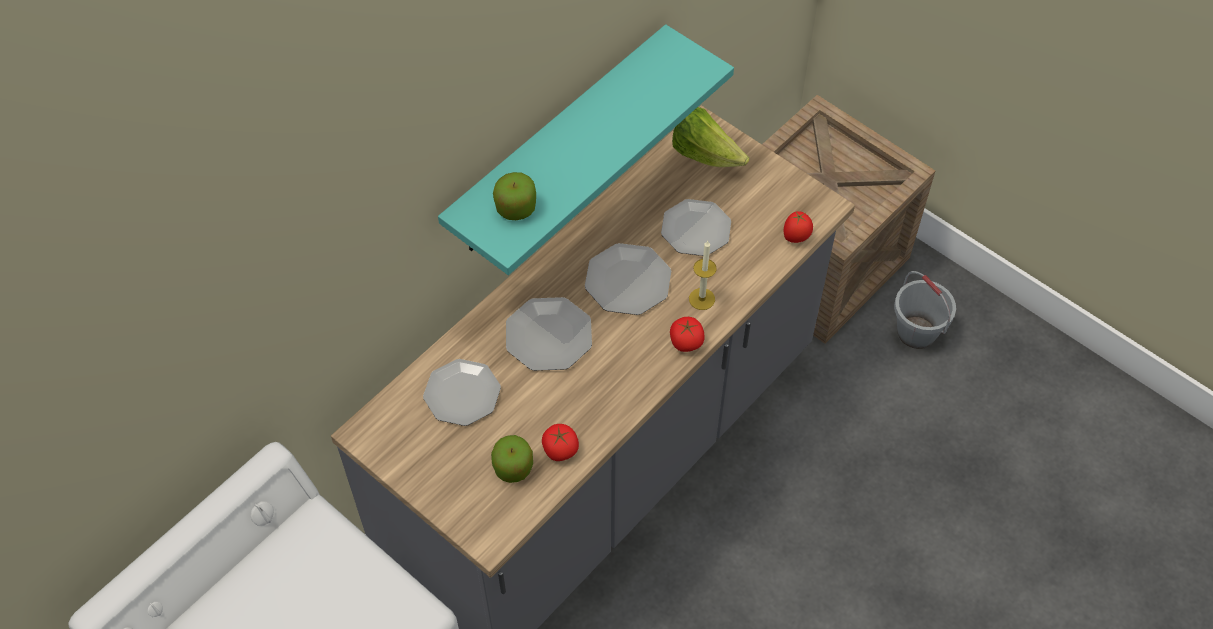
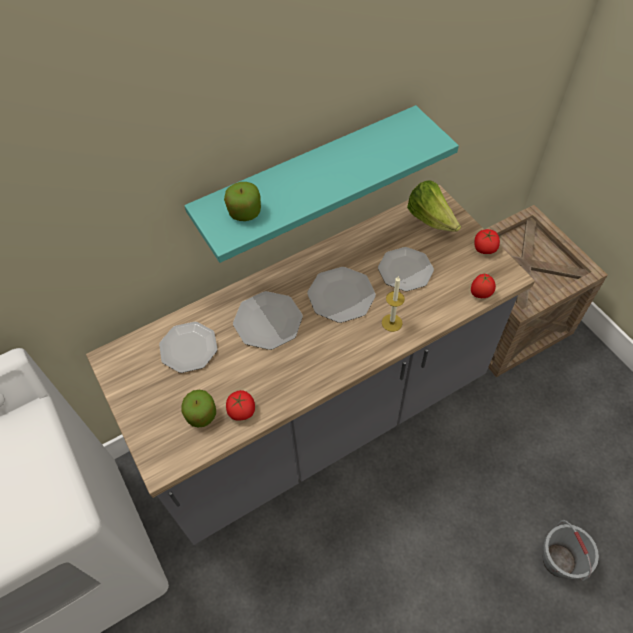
camera: 20 degrees right, 0 degrees up
(686, 342) = (368, 352): tomato -> tomato (484, 248)
(917, 332) = (564, 386): grey bucket -> grey bucket (559, 560)

